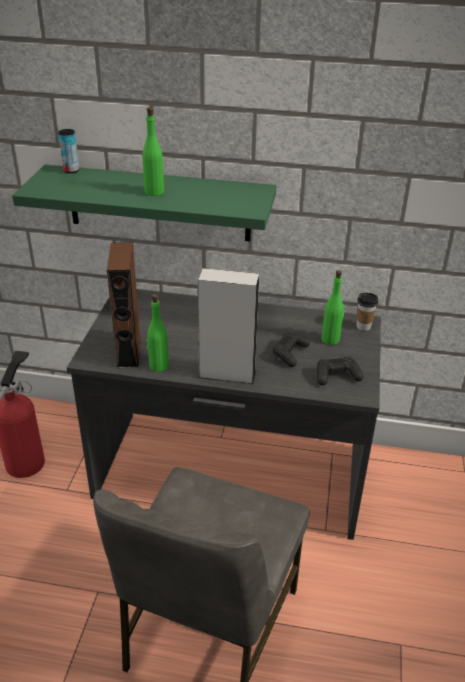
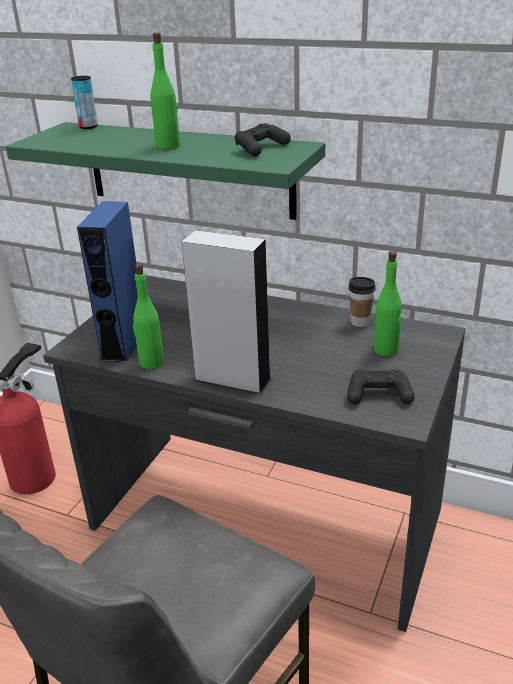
camera: 15 degrees right, 5 degrees down
(128, 351) = (123, 343): brown speaker -> blue speaker
(290, 353) = (325, 362): black game controller -> black game controller (261, 148)
(363, 326) = (437, 338): cup -> cup (360, 322)

